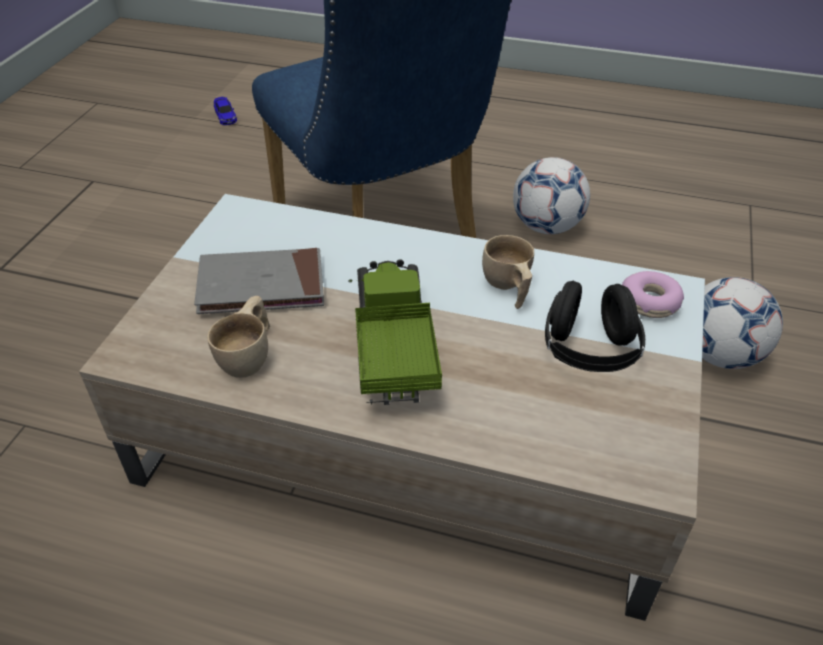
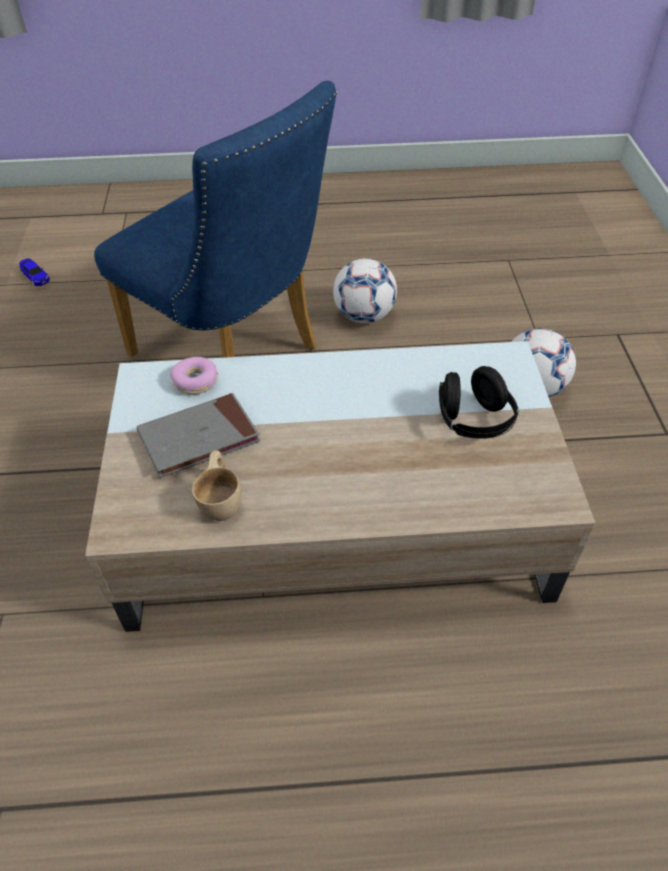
camera: 20 degrees left, 5 degrees up
(392, 349) = (331, 461): toy truck -> none
(508, 288) = (392, 386): beige cup -> none
(650, 302) = (499, 370): donut -> donut (196, 381)

